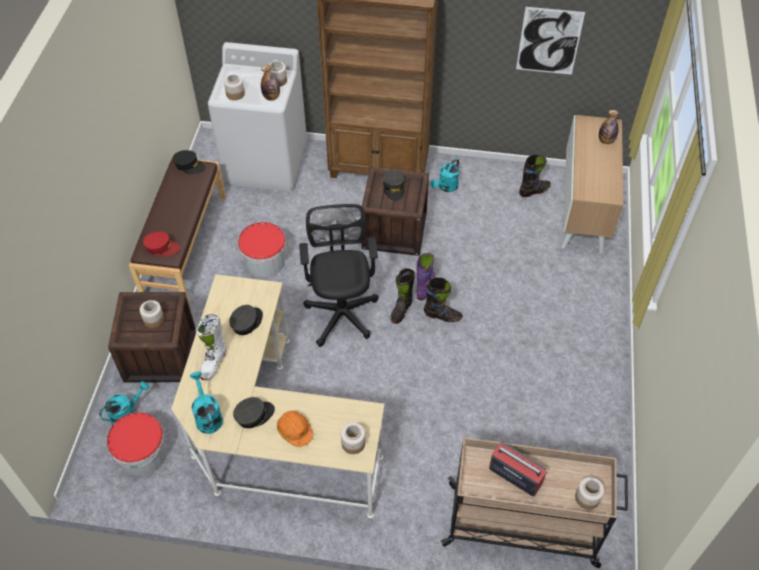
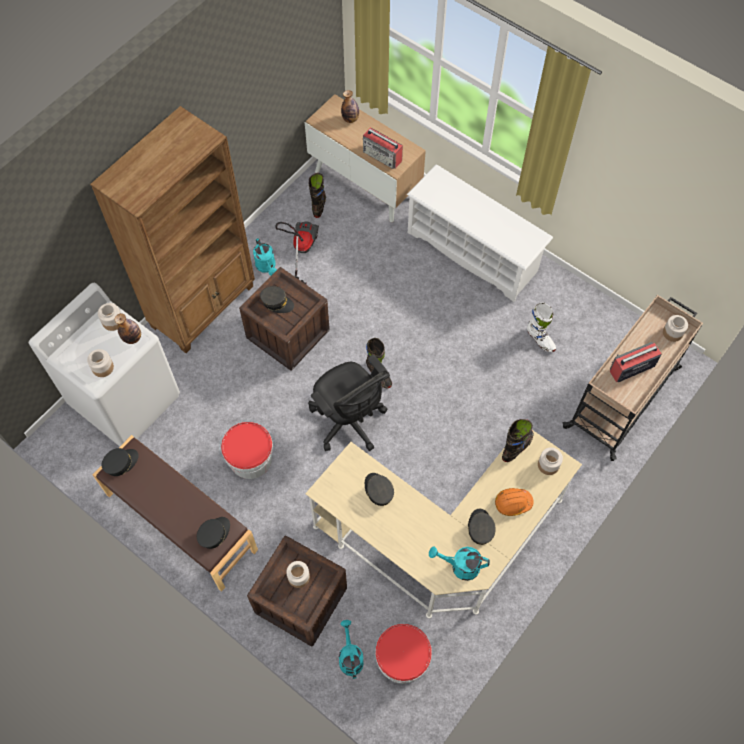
camera: 60 degrees left, 10 degrees up
(162, 248) = (214, 534): red cap -> black cap
(213, 363) = (406, 538): white boot -> white boot (540, 340)
(342, 311) = (349, 422): black office chair -> black office chair turned 150 degrees counterclockwise
(425, 287) = (366, 343): purple boot -> none
(442, 316) = (404, 347): black boot -> black boot (517, 447)
(479, 200) = (300, 250): none -> vacuum cleaner
(549, 41) = (269, 83): picture -> none
(583, 322) = (473, 252): none -> white shoe rack
(588, 179) = (382, 156): none -> radio

